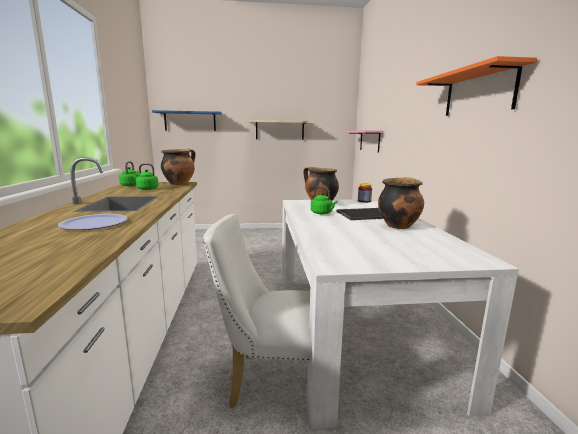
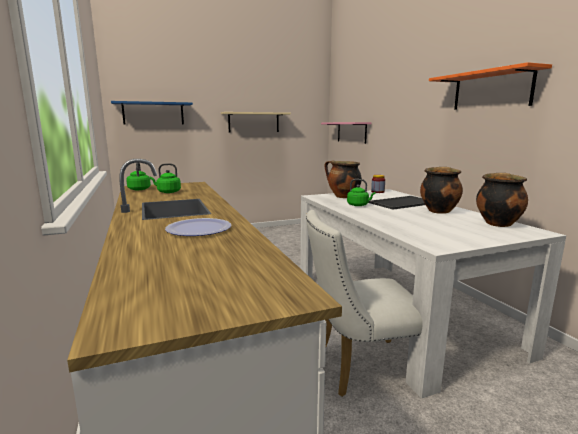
camera: 15 degrees left, 0 degrees up
(179, 184) = (191, 185): cooking pot -> cooking pot (497, 223)

